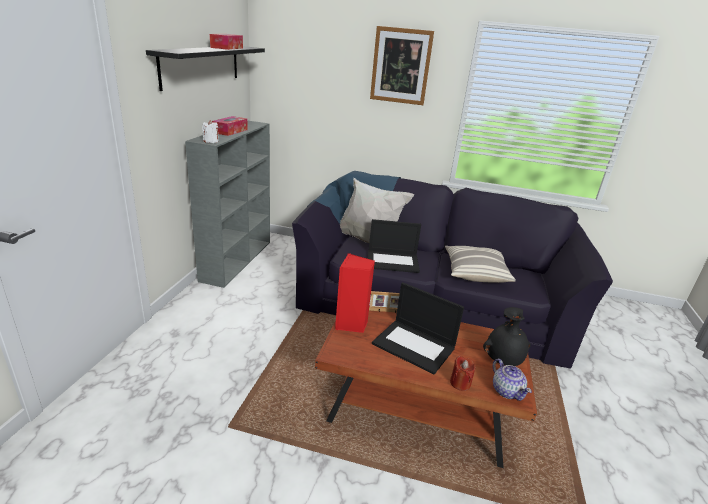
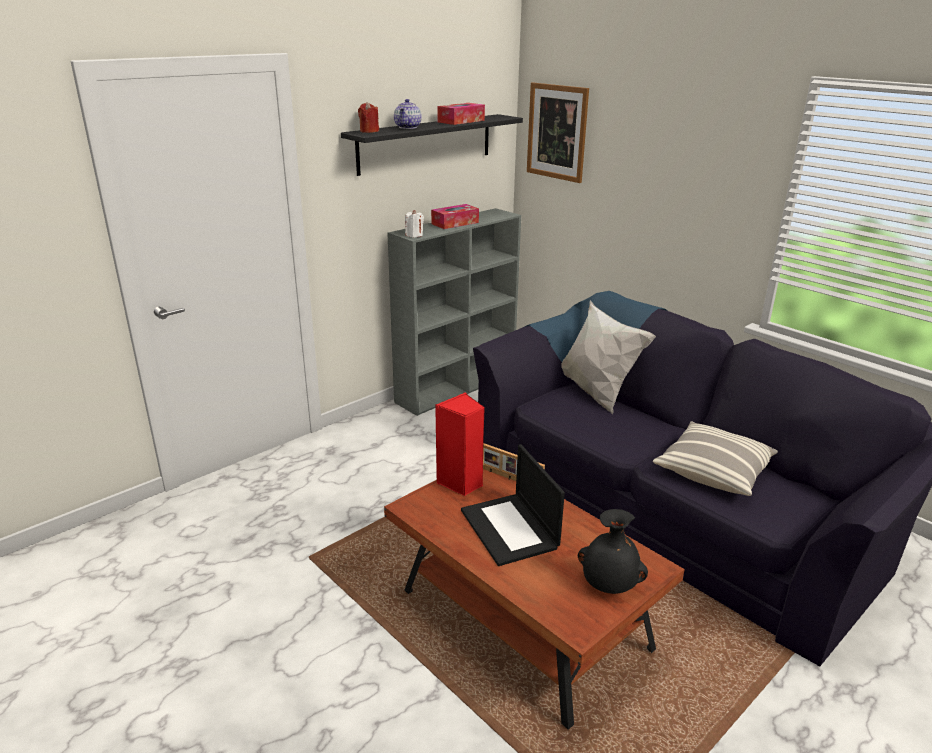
camera: 35 degrees right, 0 degrees up
(393, 261) = (600, 426): laptop -> none
(400, 66) = (695, 144): picture -> picture (557, 132)
(460, 383) = (519, 586): red candle -> red candle (369, 131)
(507, 391) = (571, 617): teapot -> teapot (408, 127)

